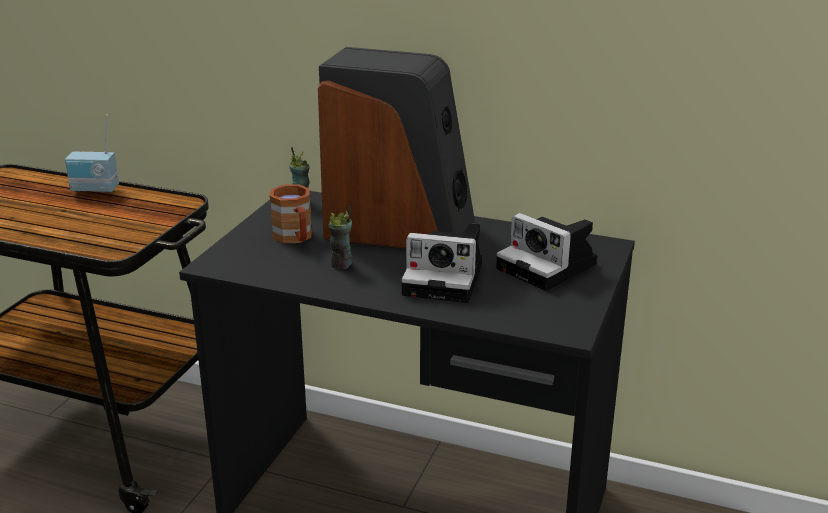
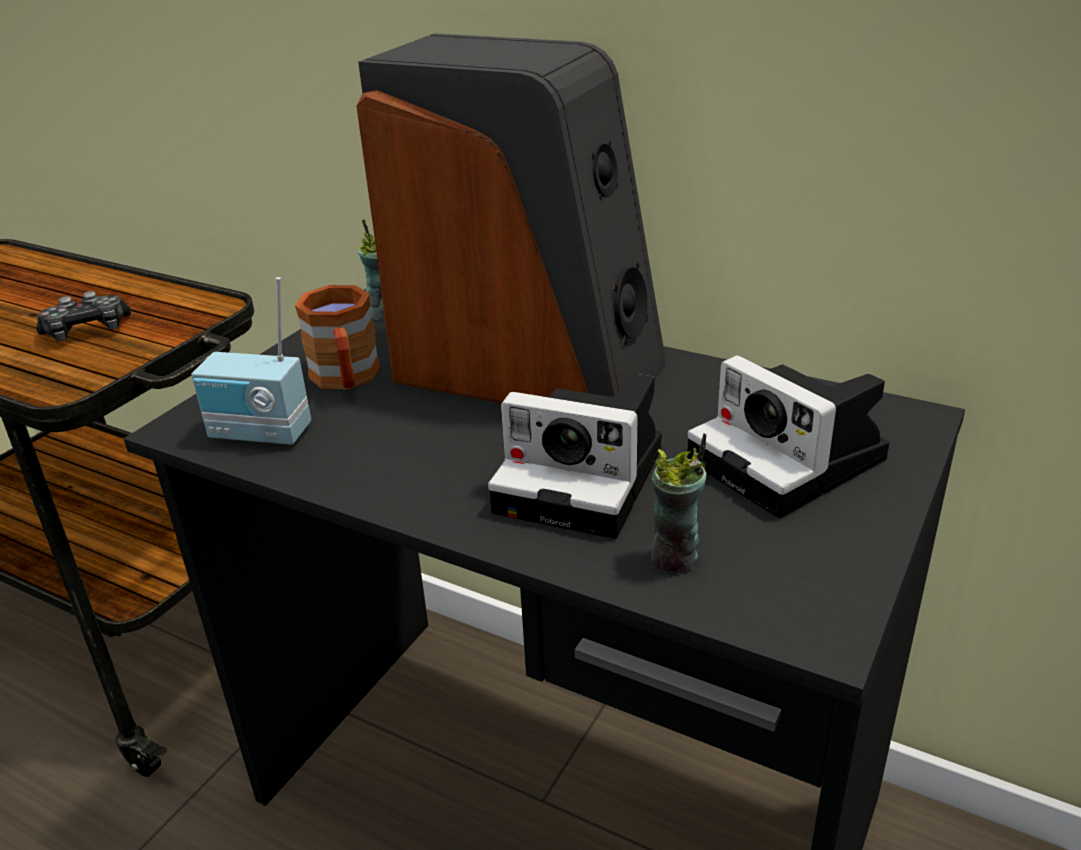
camera: 10 degrees right, 5 degrees up
(94, 190) = (94, 282): radio -> radio (259, 435)
(109, 219) = (87, 331): none -> game controller
(341, 264) = (404, 437): cup -> cup (675, 559)

